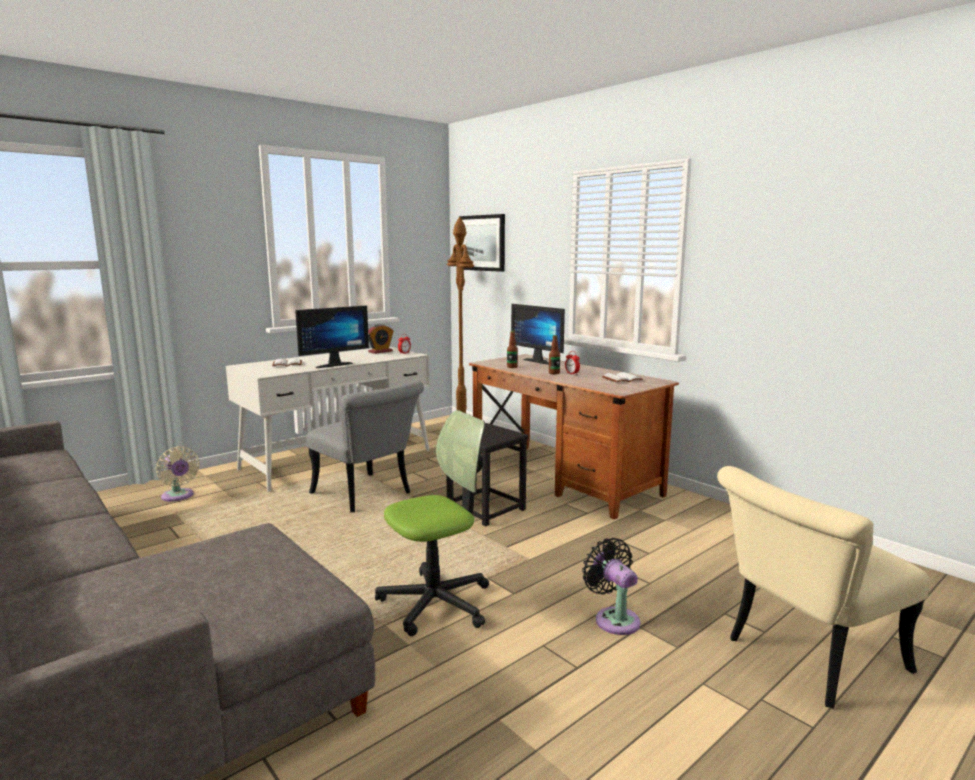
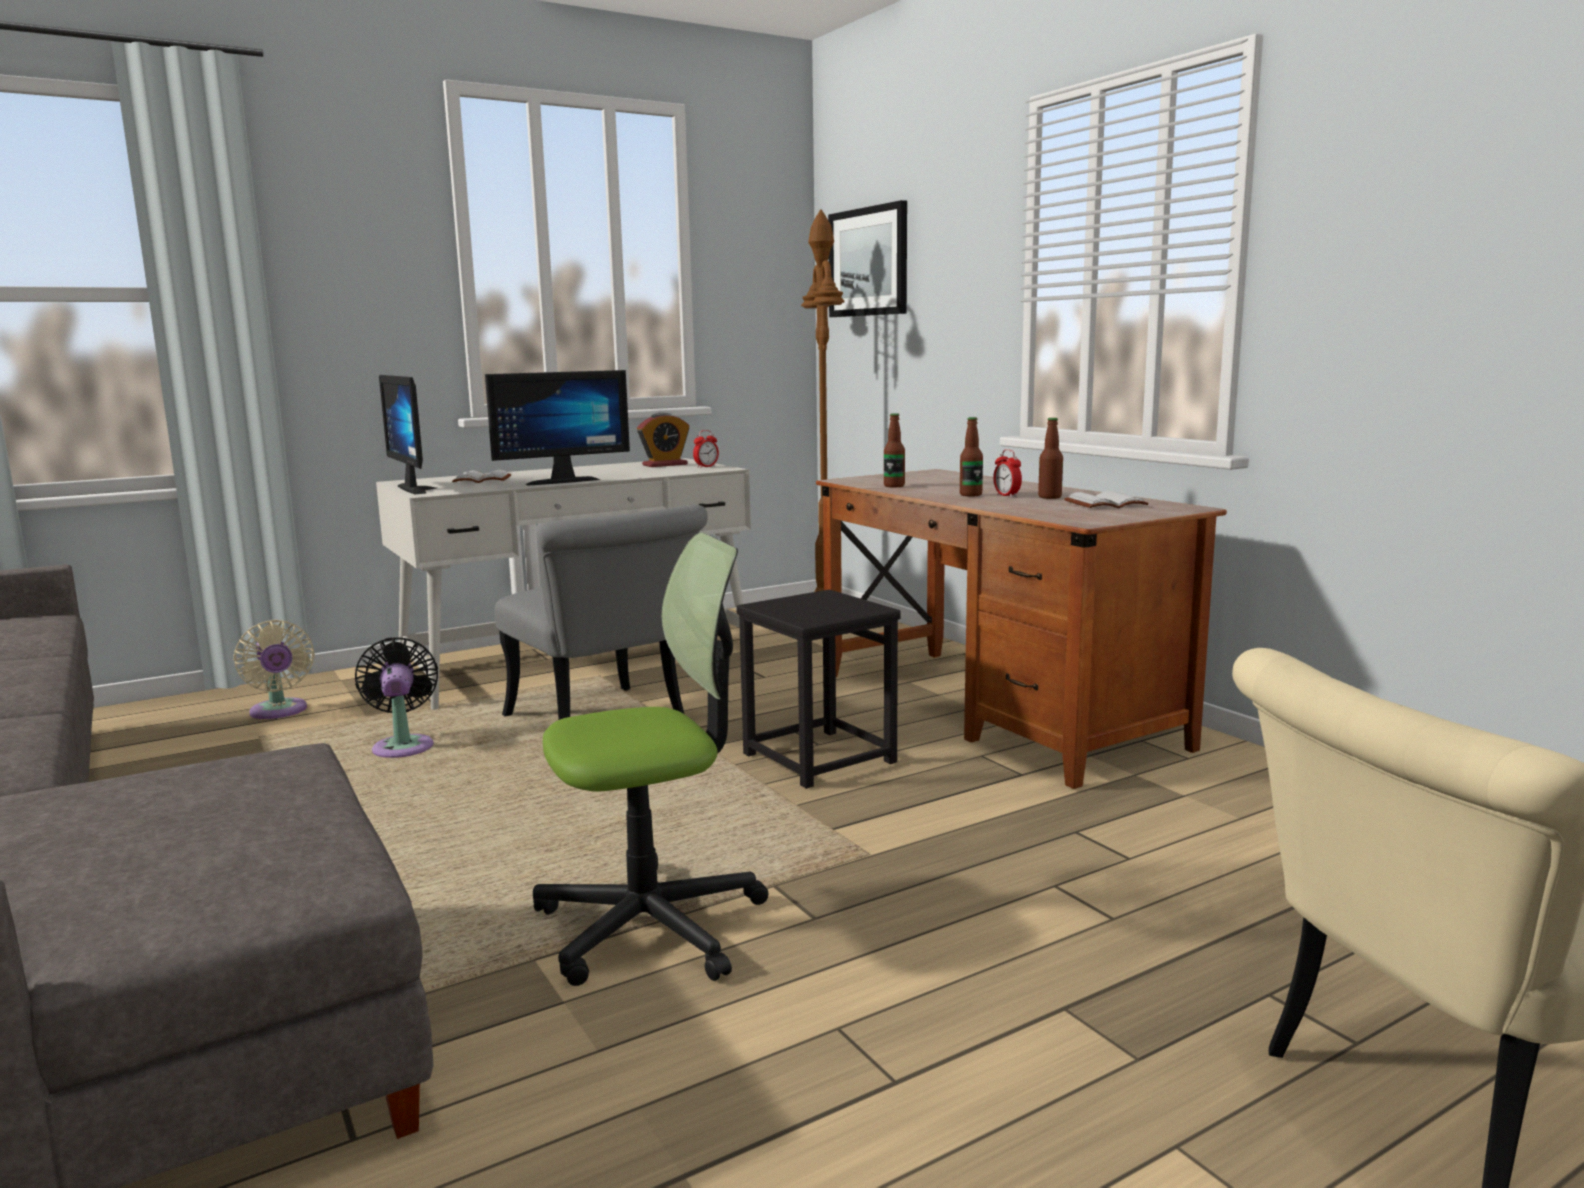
camera: 10 degrees right, 0 degrees up
(541, 361) = (958, 478): monitor -> monitor (421, 489)
(593, 374) = (1049, 497): none -> bottle
(614, 618) = (1011, 985): black fan -> black fan (403, 746)

